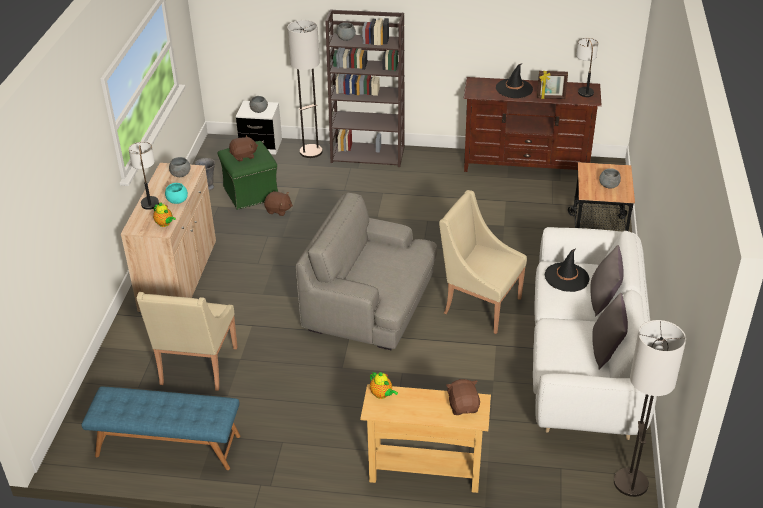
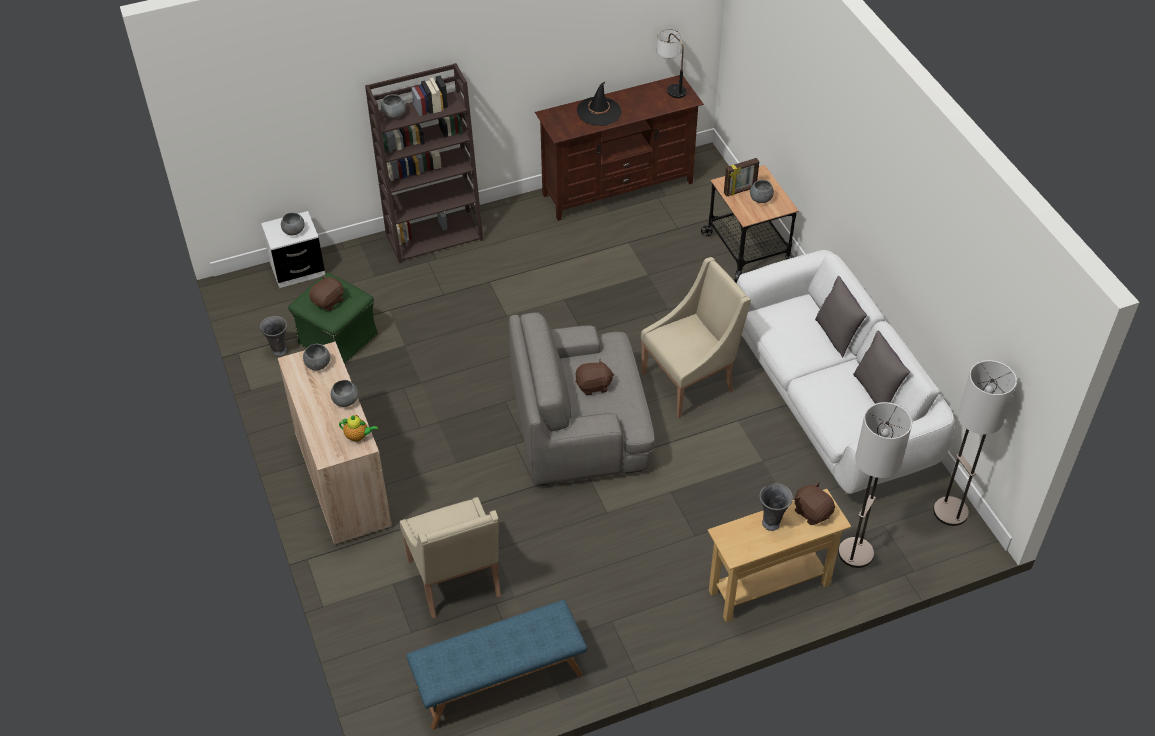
camera: 30 degrees left, 10 degrees up
(149, 198) = (309, 410): table lamp -> none
(177, 201) = (345, 401): turquoise bowl -> grey bowl
(278, 210) = (389, 350): brown plush toy -> brown plush toy (593, 386)
(311, 151) = (364, 256): floor lamp -> floor lamp (855, 553)
(382, 395) = (731, 534): teapot -> none
(423, 400) = (772, 522): none -> grey vase
(479, 305) = (690, 381): beige armchair -> beige armchair turned 150 degrees clockwise
(551, 98) = (646, 111): picture frame -> picture frame (740, 191)
(567, 277) = (787, 324): black hat -> none

